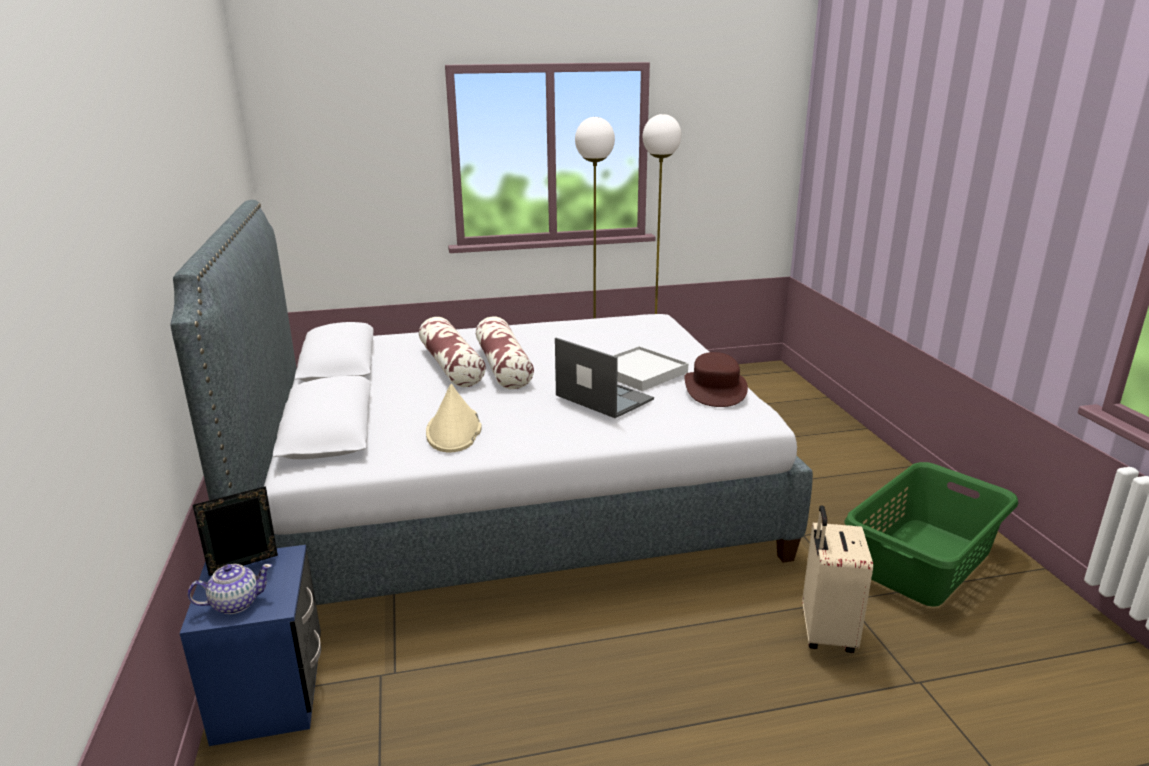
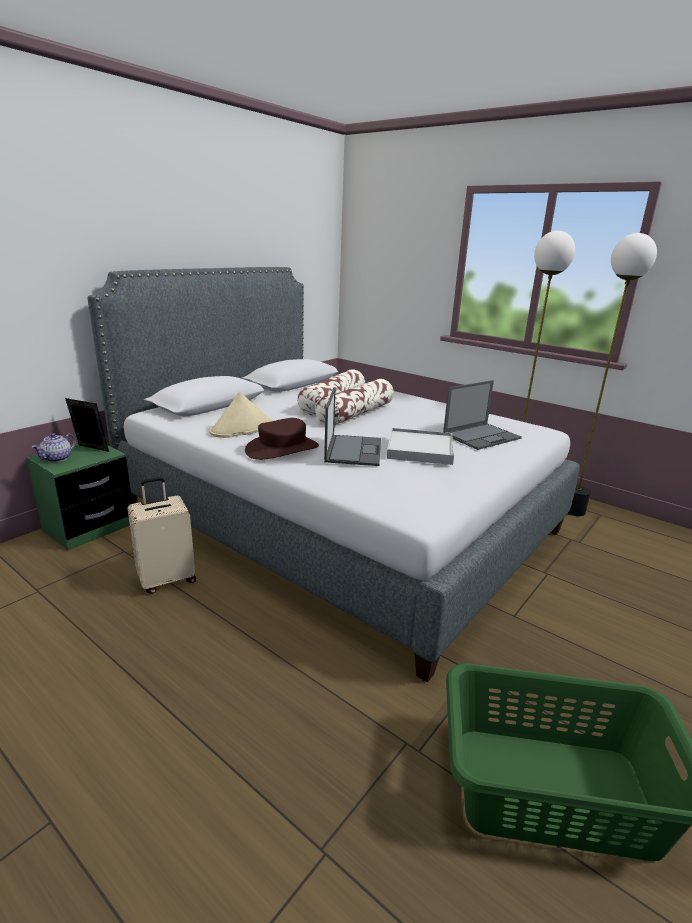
camera: 50 degrees right, 0 degrees up
(235, 603) = (57, 458): teapot -> teapot turned 90 degrees clockwise
(269, 693) = (89, 527): blue nightstand -> green nightstand
(639, 341) = (482, 436): none -> laptop
(715, 389) = (440, 482): brown hat -> brown hat (282, 449)
(825, 632) = (339, 743): beige suitcase -> beige suitcase (167, 579)

